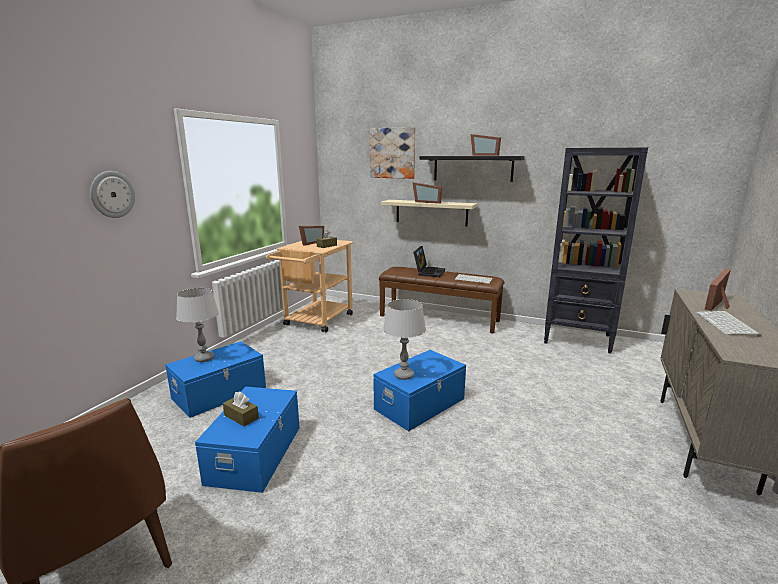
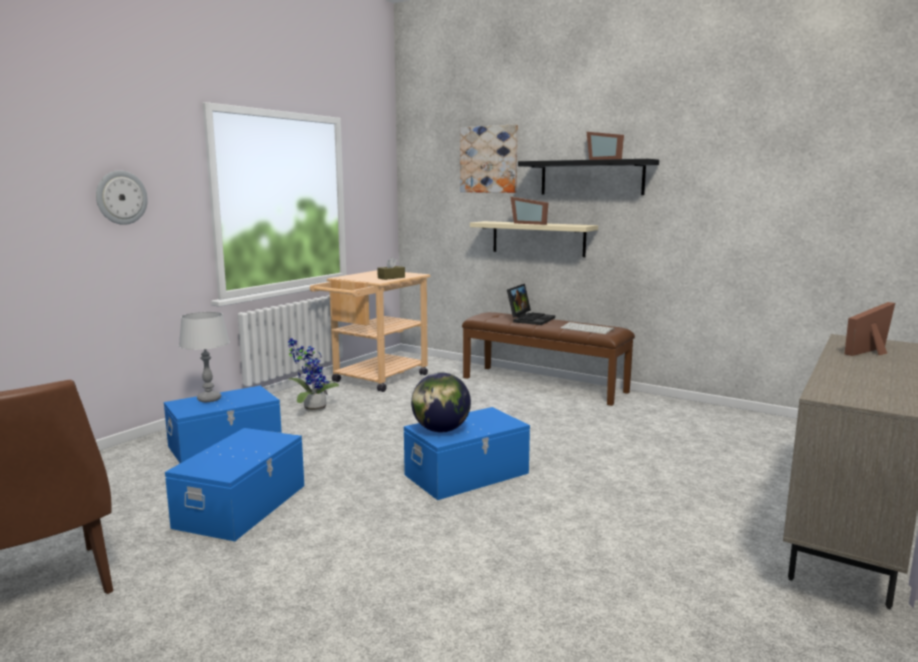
camera: 10 degrees right, 5 degrees down
(241, 417) = (225, 454): brown tissue box -> none
(277, 352) = (312, 409): none -> potted plant
(310, 243) = (373, 274): picture frame -> none
(403, 375) = (440, 430): grey table lamp -> globe
(578, 339) = (733, 419): black bookcase -> none
(727, 324) = (856, 369): keyboard -> none

